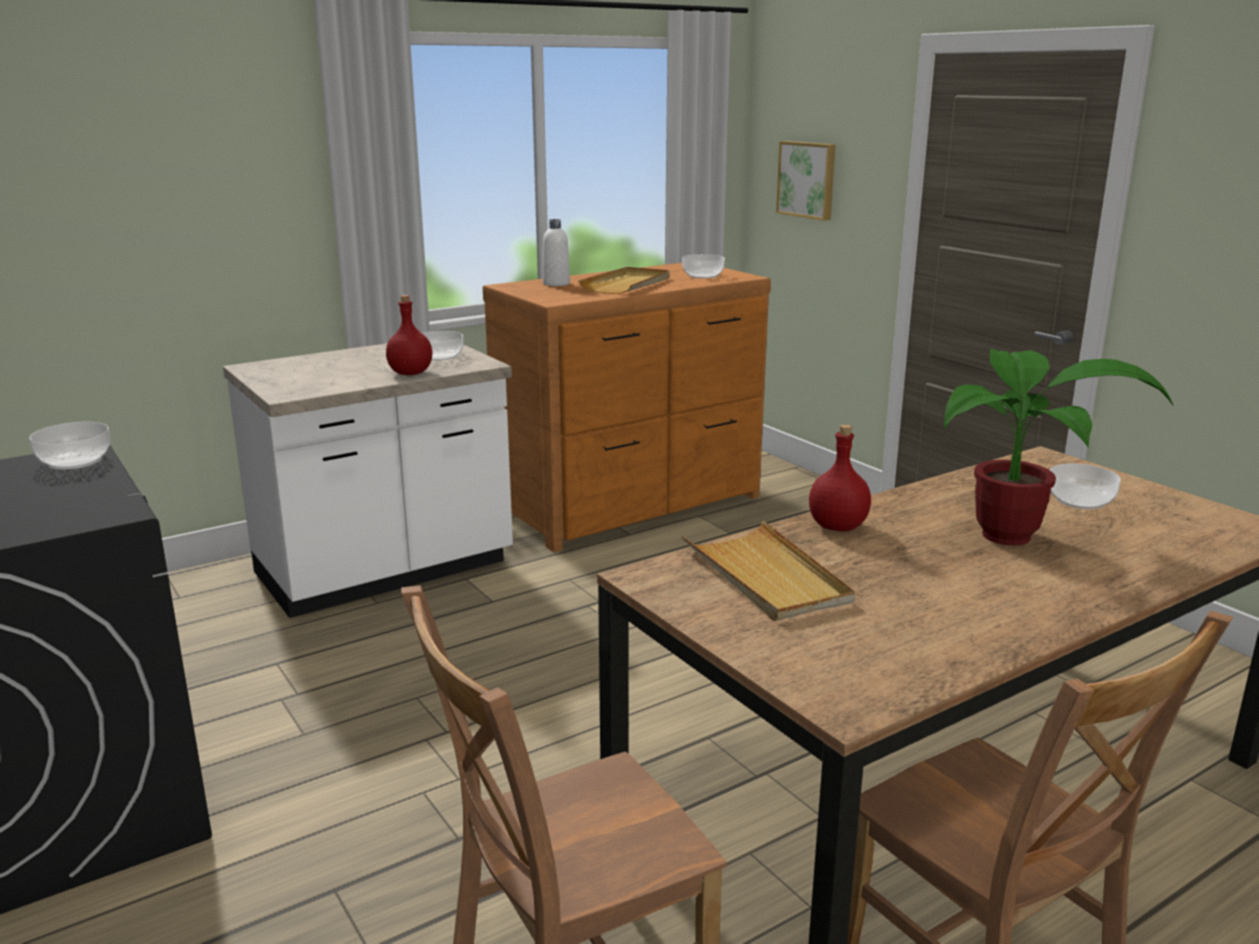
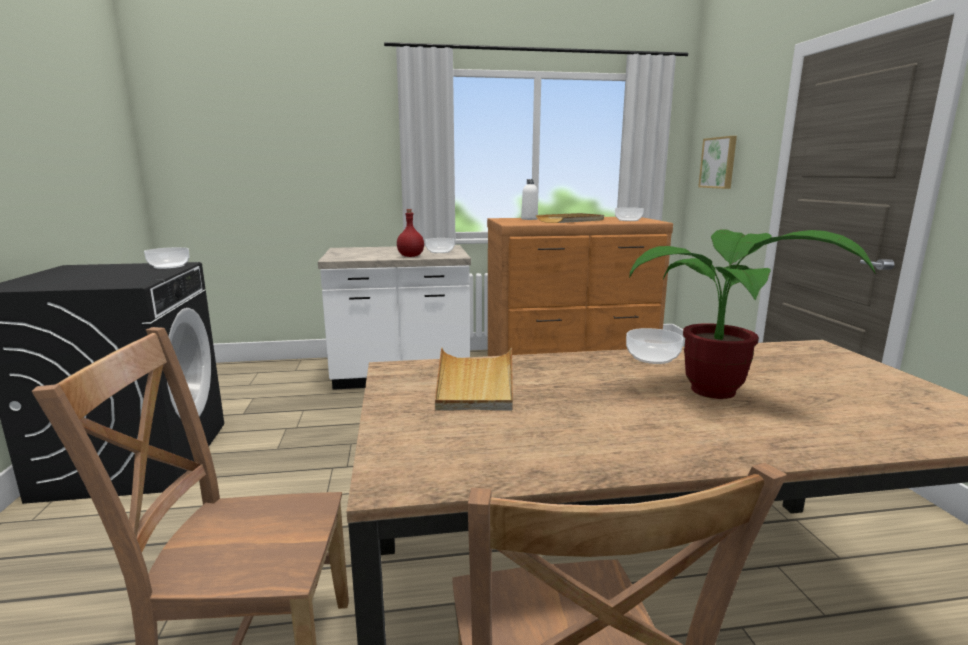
camera: 25 degrees right, 5 degrees down
(838, 527) = (575, 363): red bottle -> none
(1080, 500) = (818, 378): bowl -> bowl (652, 357)

